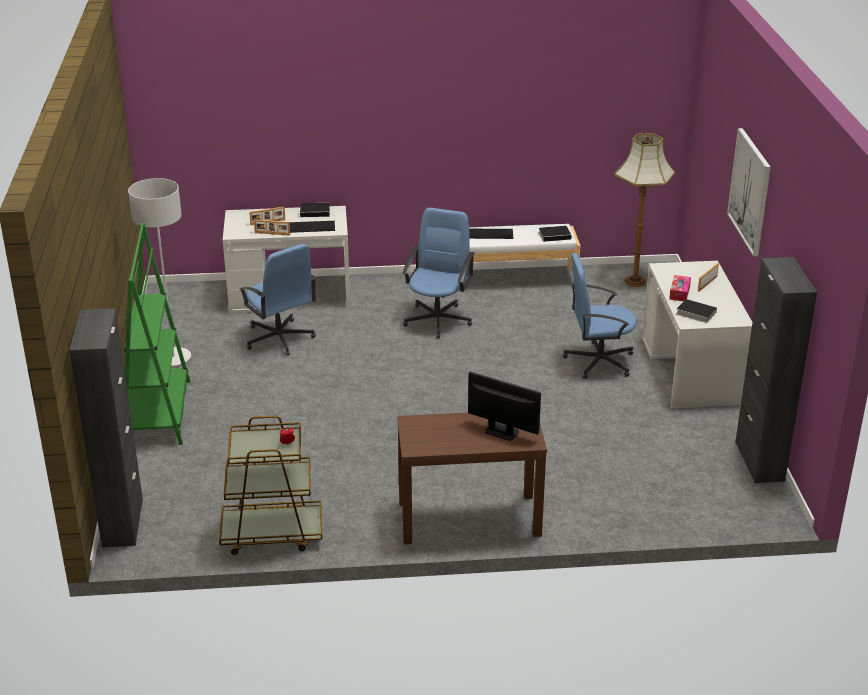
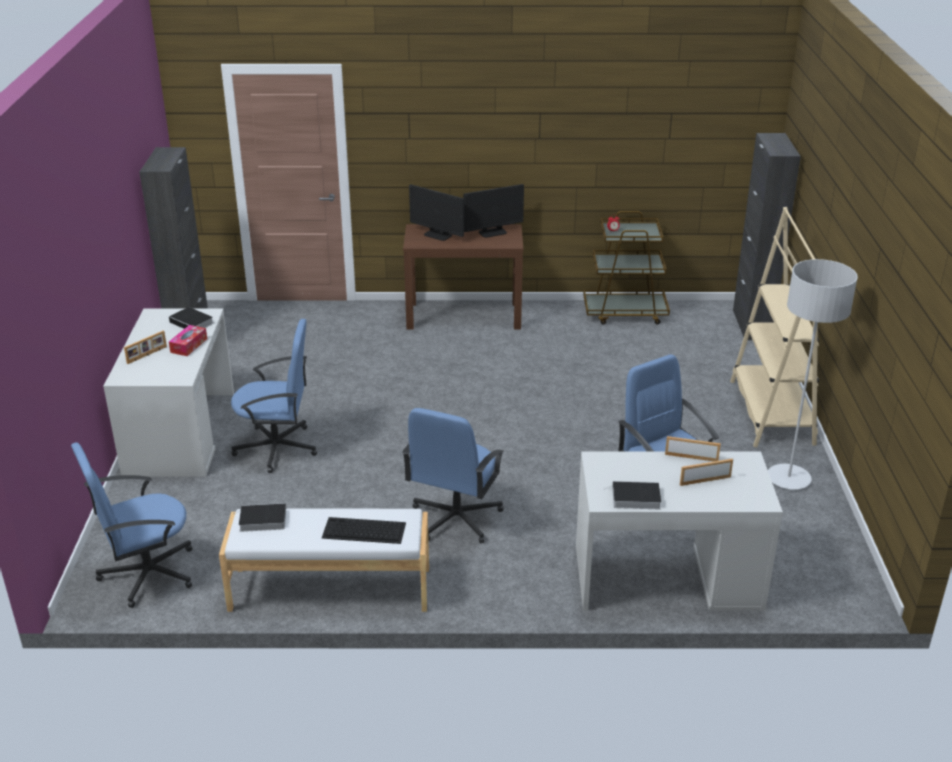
camera: 175 degrees left, 0 degrees up
(158, 414) = (771, 412): green bookcase -> beige bookcase
(309, 226) = (640, 468): keyboard -> none
(436, 439) = (492, 232): none -> monitor
(635, 281) = (147, 573): floor lamp -> blue office chair
(750, 191) = (94, 238): picture -> none

